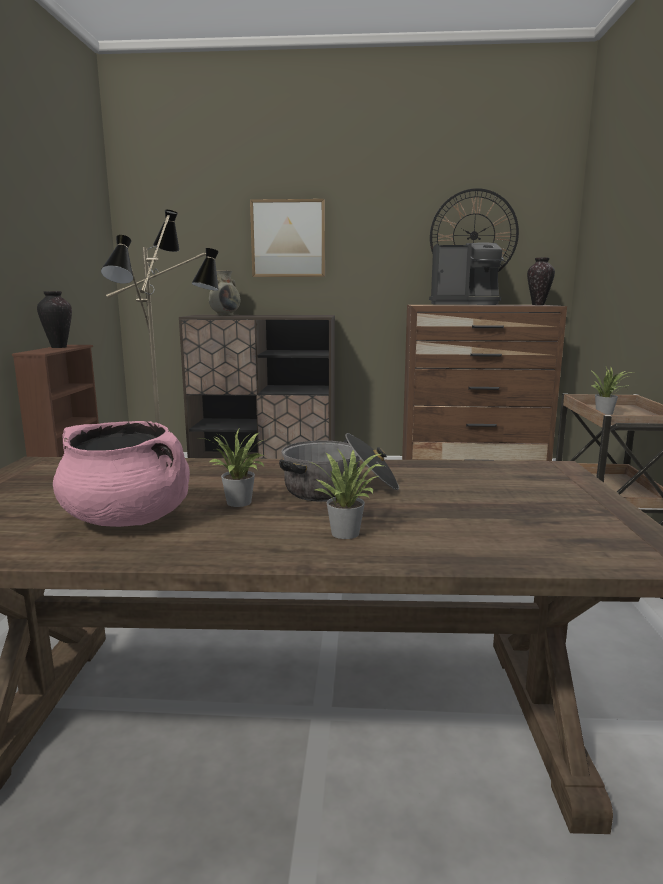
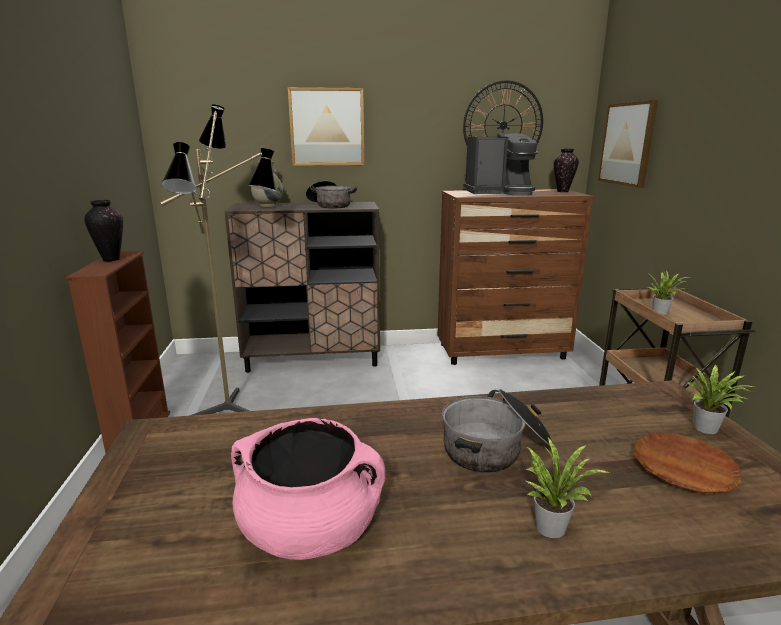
camera: 10 degrees left, 5 degrees up
(239, 503) = (412, 486): potted plant -> potted plant (708, 429)
(285, 315) = (330, 205): none -> cooking pot
(520, 511) = (683, 468): none -> brown plate
(604, 248) = (627, 144): none -> picture

